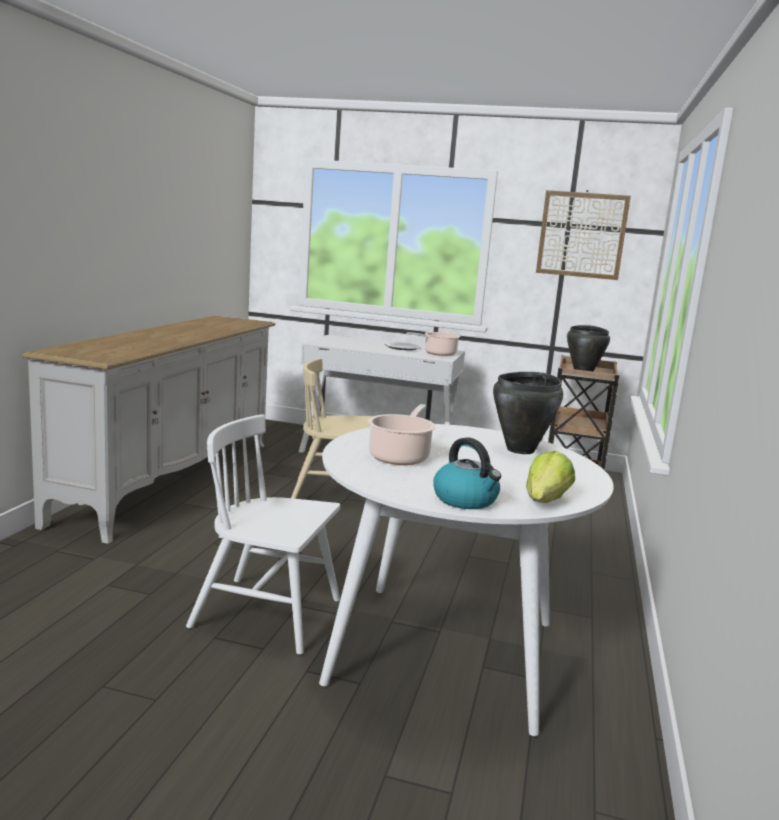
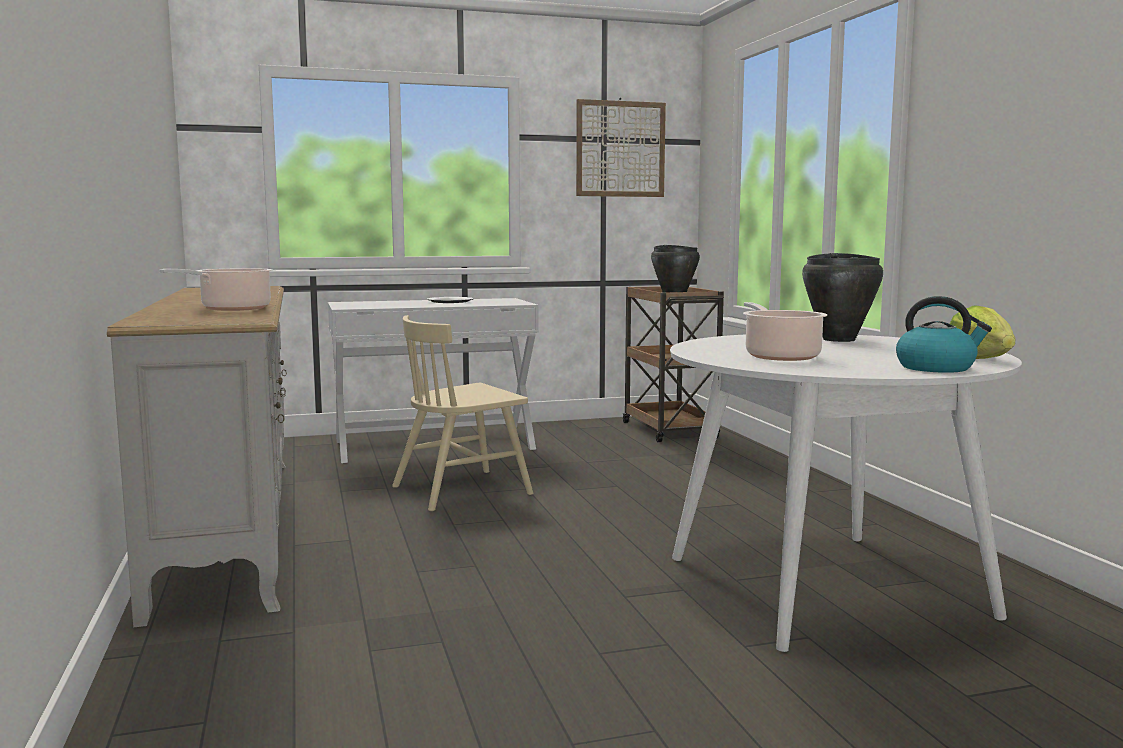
camera: 30 degrees left, 5 degrees down
(267, 614) = (610, 614): white chair -> none
(438, 353) = (501, 301): cooking pot -> cooking pot (232, 309)

